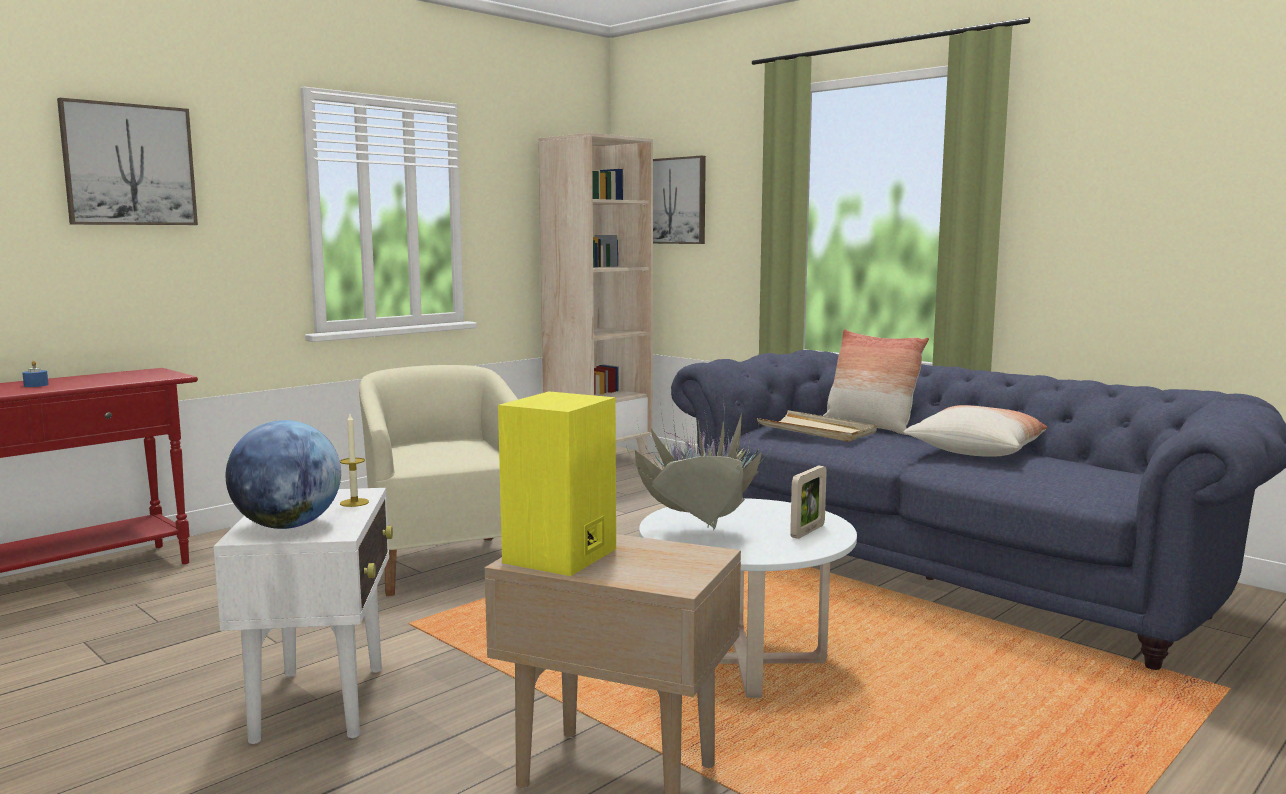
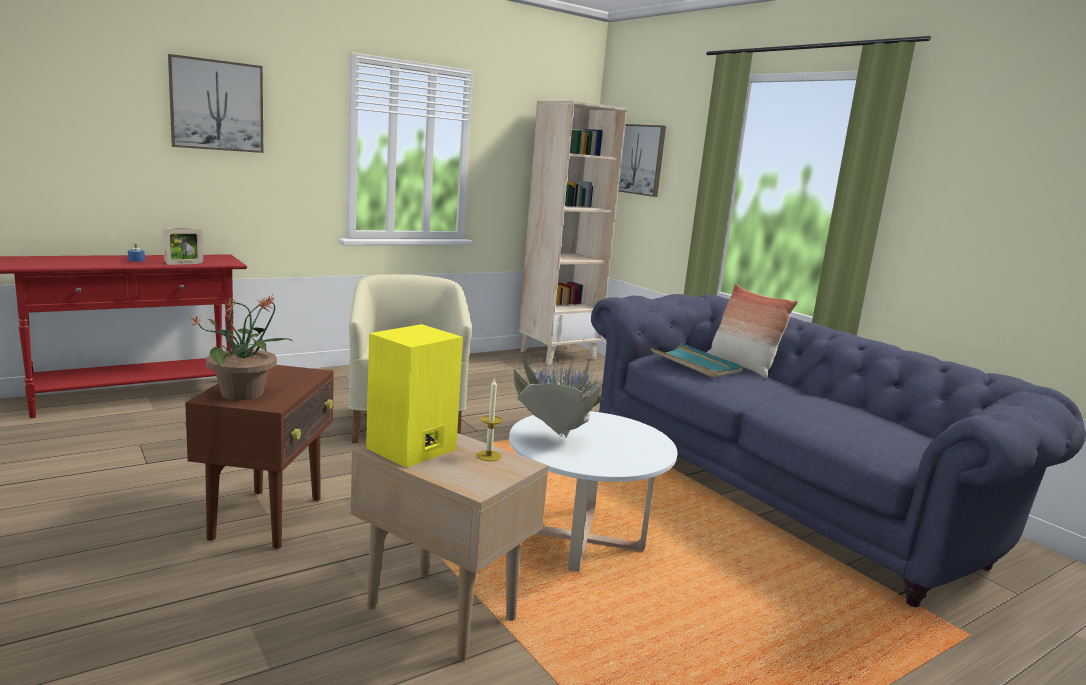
camera: 10 degrees right, 5 degrees up
(287, 526) = (244, 393): globe -> potted plant
(321, 703) = (268, 518): white side table -> brown side table
(354, 502) = (302, 380): candle -> candle (488, 456)
(807, 531) = (637, 451): picture frame -> picture frame (184, 264)
(817, 430) = (695, 364): beige tray -> turquoise tray
(977, 450) = (816, 400): pillow -> none

